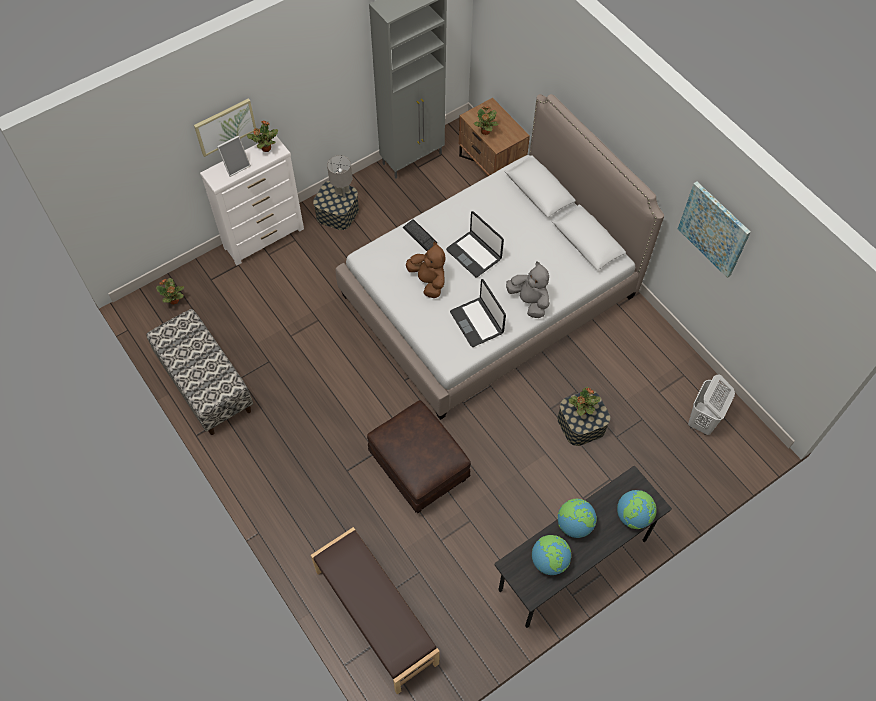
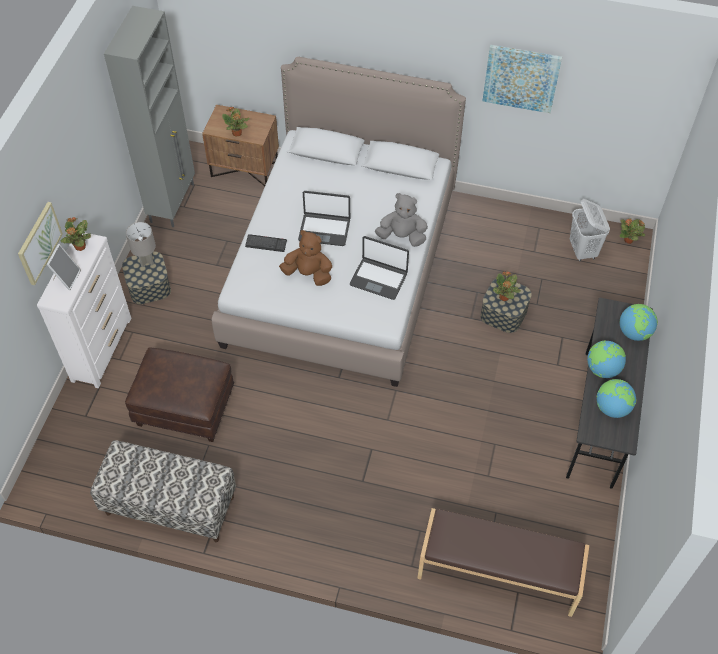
camera: 40 degrees left, 5 degrees down
(174, 301) = (68, 457): potted plant -> potted plant (629, 240)
(418, 467) = (416, 435): brown ottoman -> brown ottoman (184, 409)

